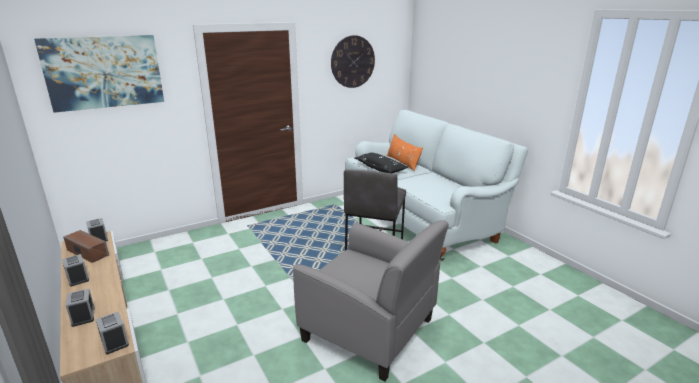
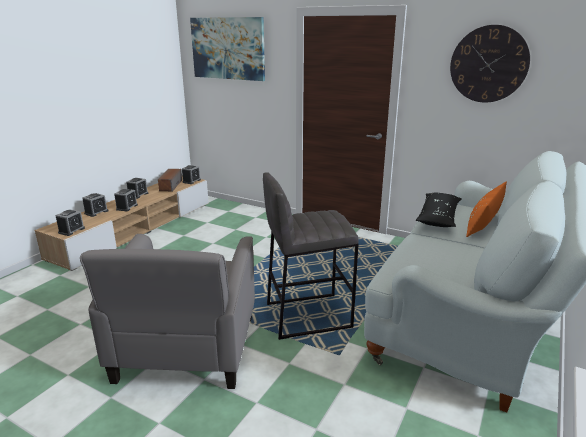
camera: 60 degrees right, 0 degrees up
(105, 292) = (127, 207): none -> alarm clock

